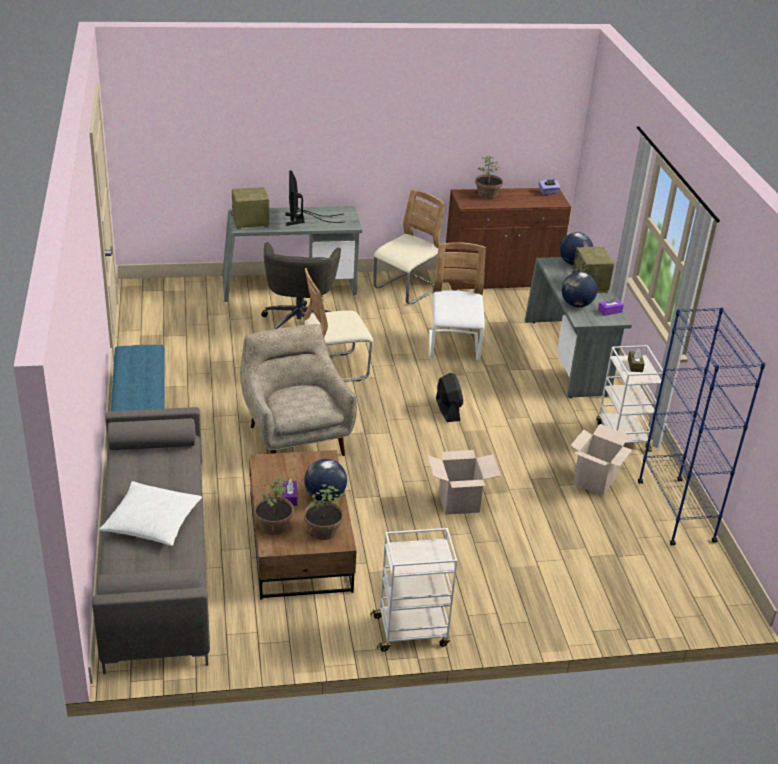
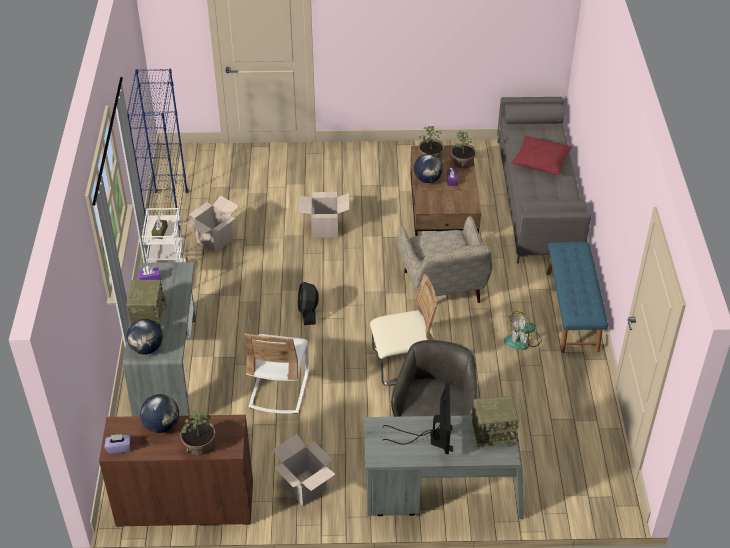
camera: 170 degrees left, 10 degrees up
(152, 522) = (541, 161): white pillow -> red pillow
(204, 393) = (523, 341): none -> fan
(407, 289) = (305, 487): beige chair -> cardboard box
(412, 631) = (378, 152): white cart -> none
(576, 305) = (177, 288): globe -> globe (162, 425)

